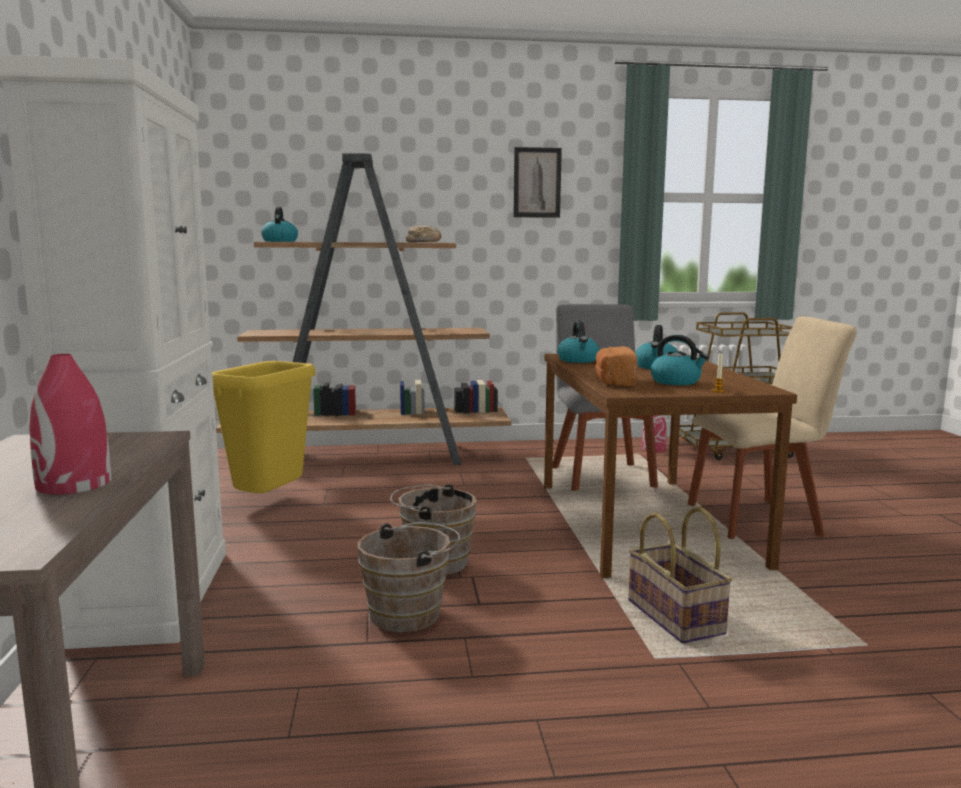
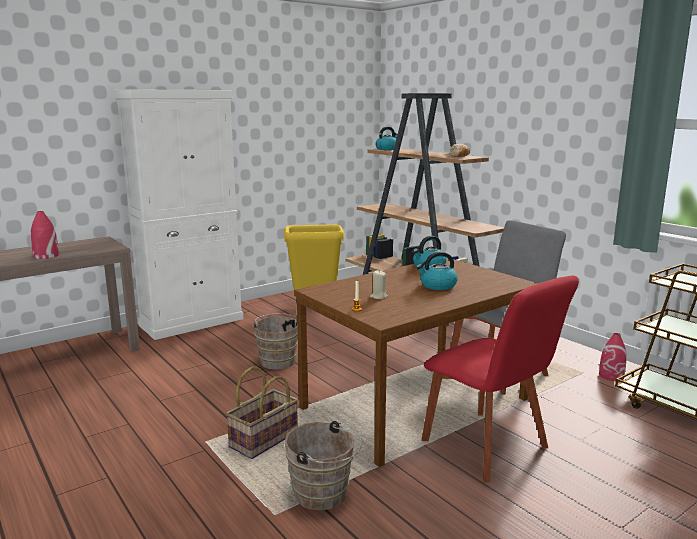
camera: 60 degrees right, 5 degrees up
(411, 614) = (212, 372): brown bucket -> brown bucket (324, 495)
(537, 182) = (566, 108): picture -> none
(614, 382) = (353, 284): bread -> none
(676, 382) = (378, 296): kettle -> beige candle
(758, 518) = (489, 447): beige chair -> red chair

